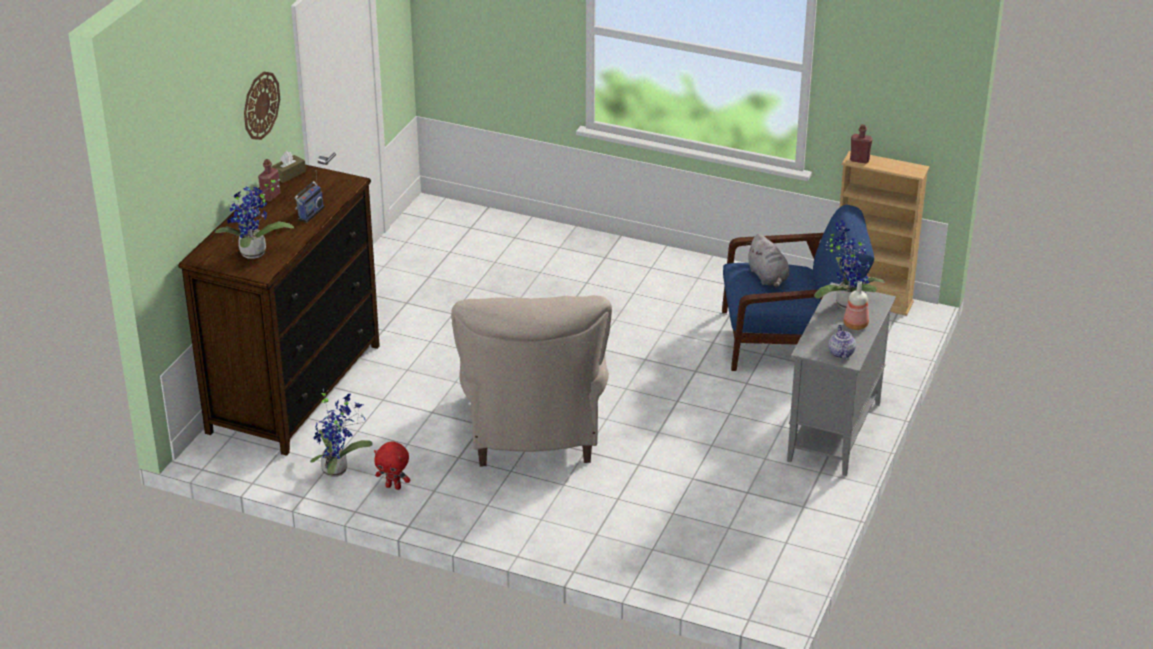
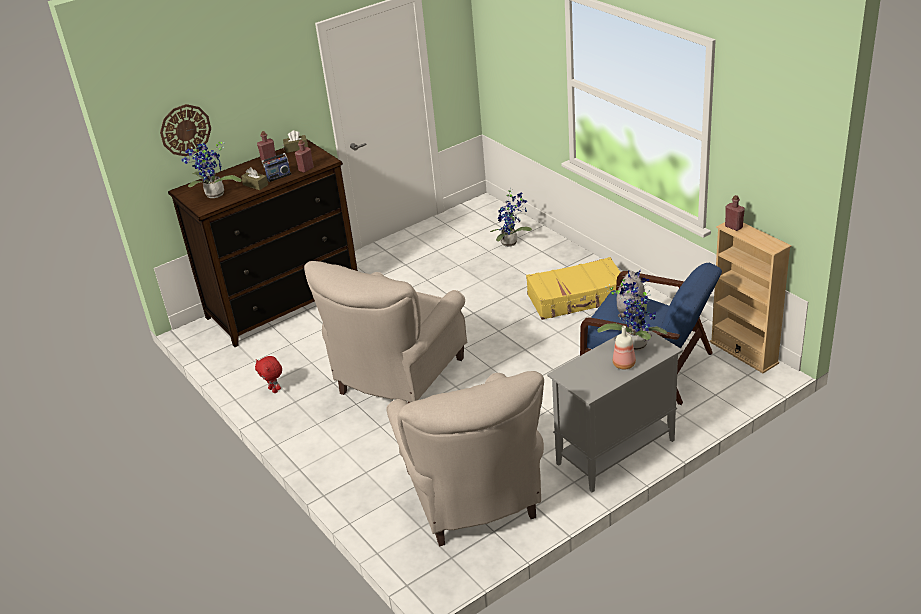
camera: 35 degrees right, 0 degrees up
(260, 105) = (274, 92): wall clock -> wall clock (185, 130)
(293, 230) = (255, 185): none -> brown tissue box
(336, 197) = (306, 169): none -> red bottle
(338, 469) = (254, 366): potted plant -> potted plant (511, 243)
(650, 289) = (577, 298): none -> yellow suitcase
(734, 520) = (472, 498): none -> beige armchair
(840, 353) = (588, 384): teapot -> none

